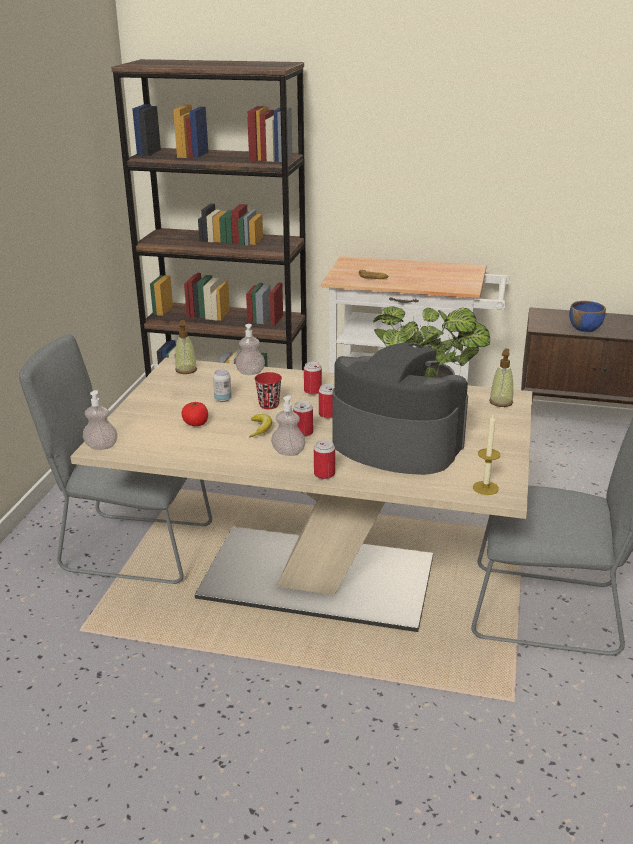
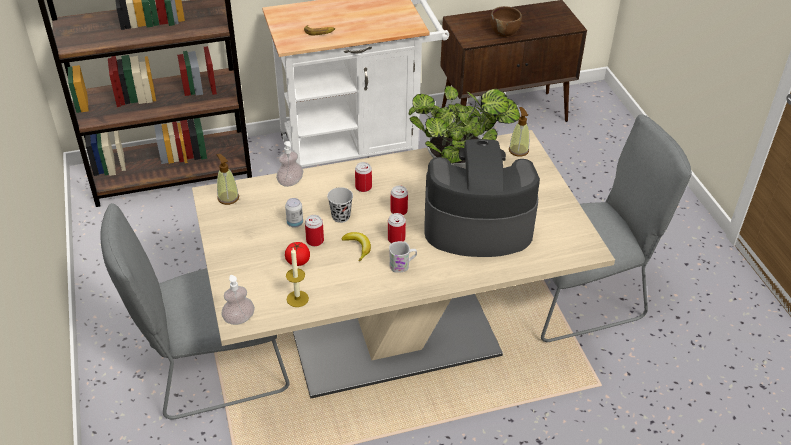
camera: 30 degrees left, 15 degrees up
(269, 405) = (341, 216): red cup -> black cup
(288, 452) = (402, 265): soap dispenser -> white mug
(324, 474) = (450, 278): can -> can (315, 241)
(485, 488) = (573, 248): candle -> candle (297, 299)
(585, 328) = (504, 32): blue bowl -> brown bowl

